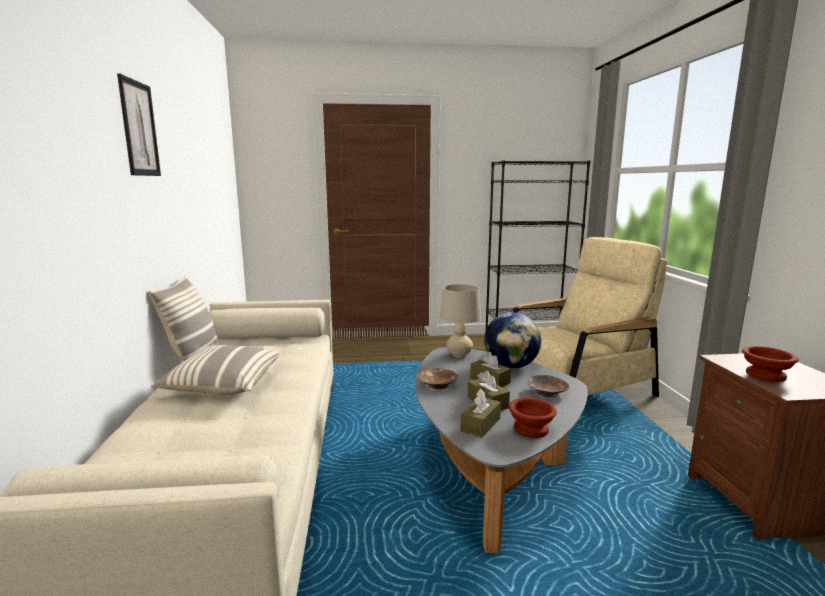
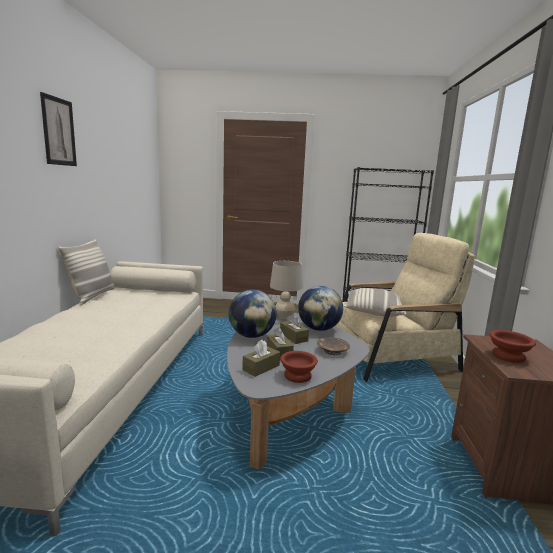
camera: 10 degrees right, 0 degrees up
(222, 386) = (95, 318): pillow -> pillow (373, 312)
(438, 384) = (251, 335): brown bowl -> globe

